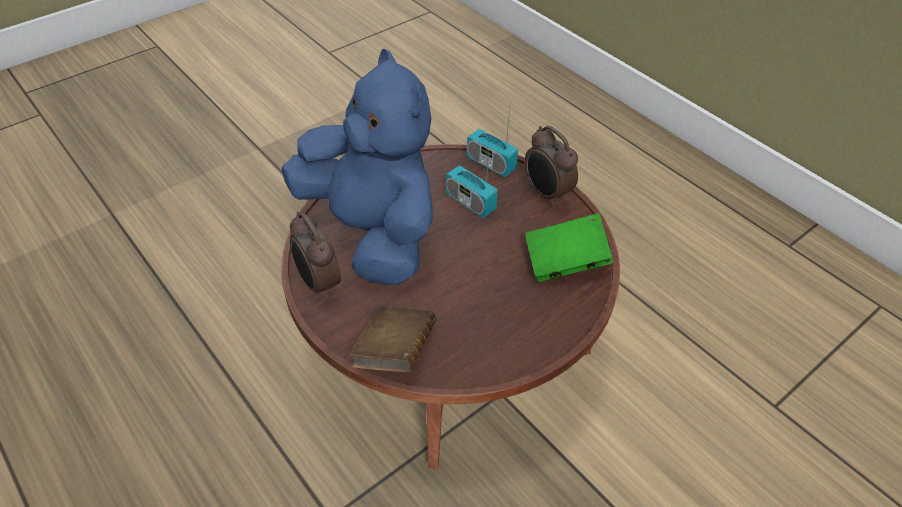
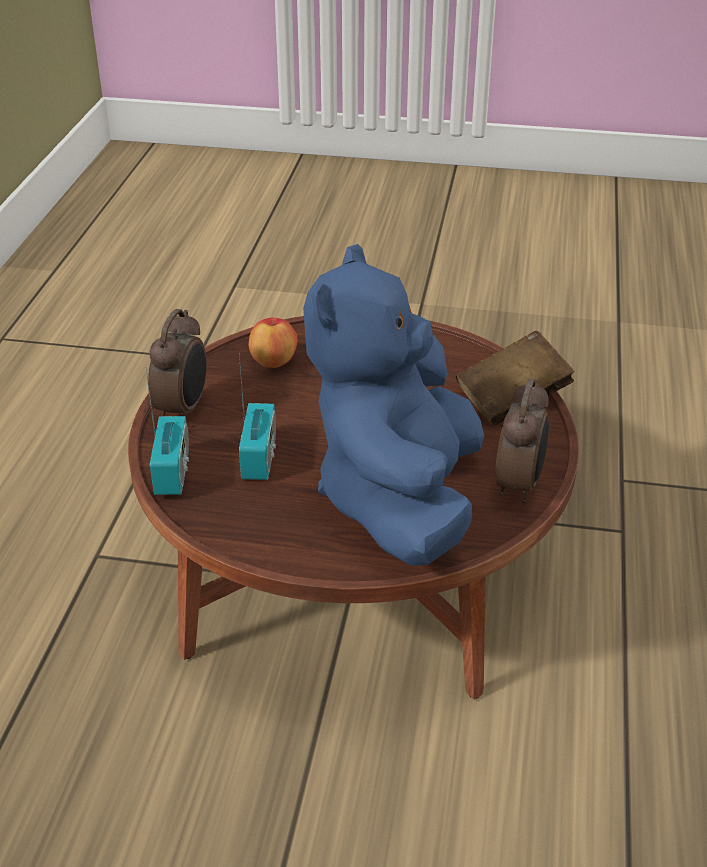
camera: 130 degrees left, 10 degrees down
(565, 261) = (273, 362): green book -> apple

